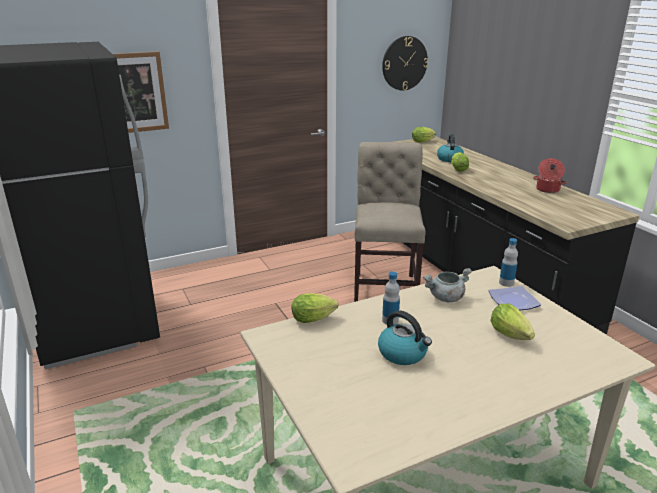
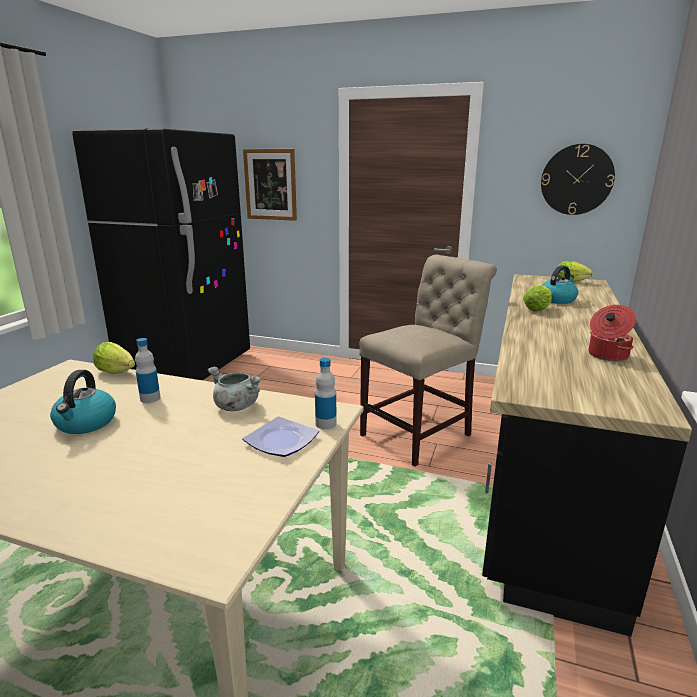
camera: 45 degrees right, 5 degrees down
(512, 336) = (187, 465): lettuce -> none

